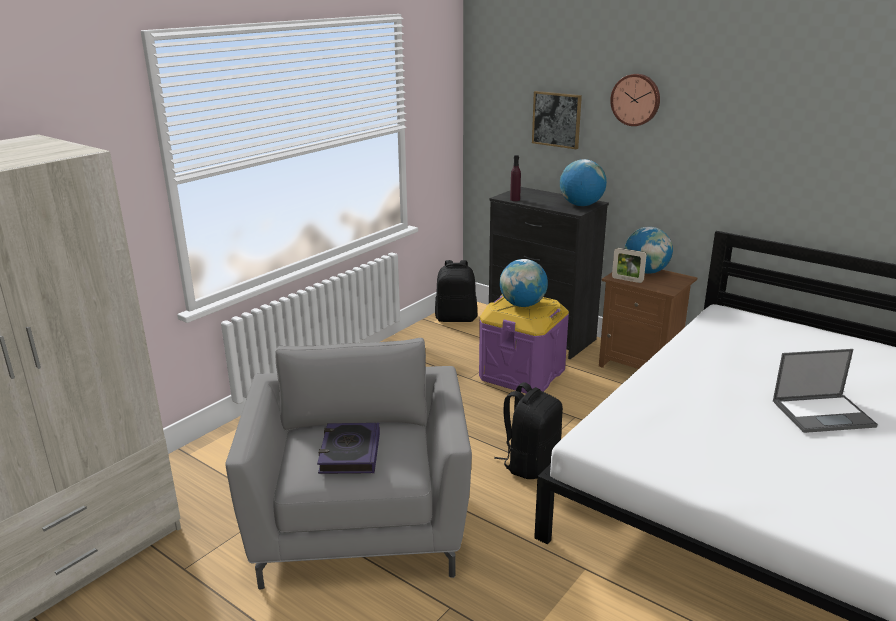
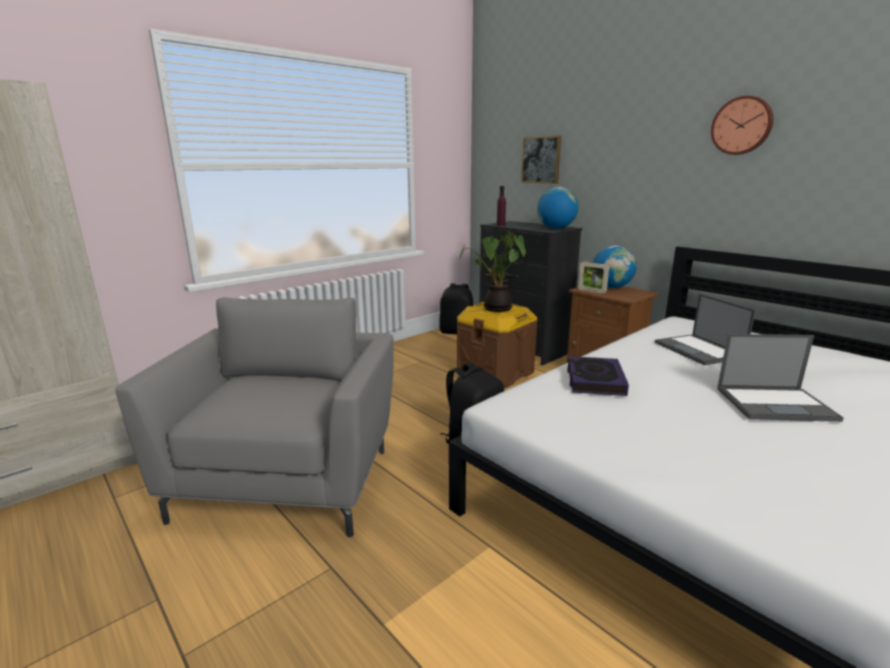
camera: 10 degrees right, 5 degrees down
(349, 453) = (258, 397): book -> book (594, 381)
(522, 305) = (495, 308): globe -> potted plant
(522, 374) = (495, 373): purple storage box -> brown storage box
(636, 99) = (606, 132): wall clock -> wall clock (742, 126)
(748, 353) = (699, 350): none -> laptop

